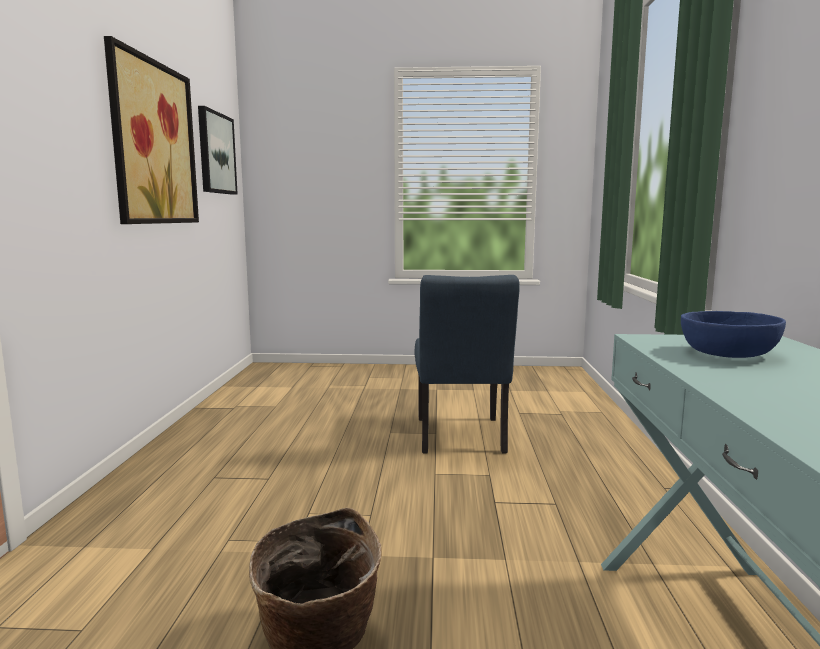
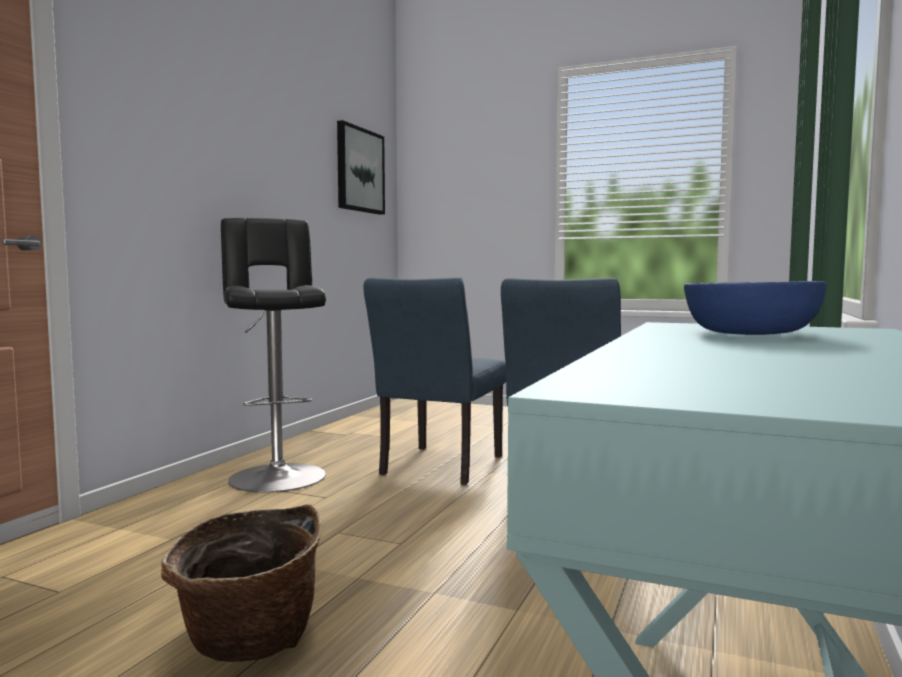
camera: 20 degrees right, 5 degrees down
(154, 143) = (274, 154): picture -> none
(201, 461) = (276, 475): none -> black stool
(344, 434) = (437, 468): none -> blue chair

